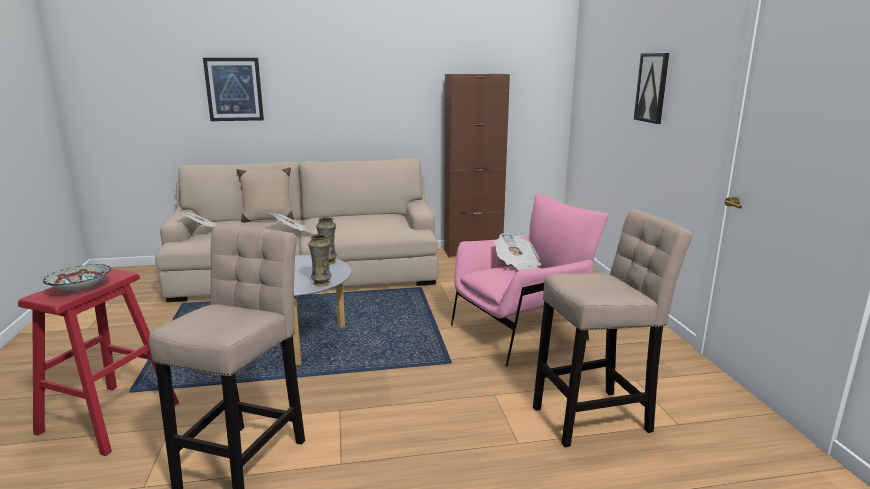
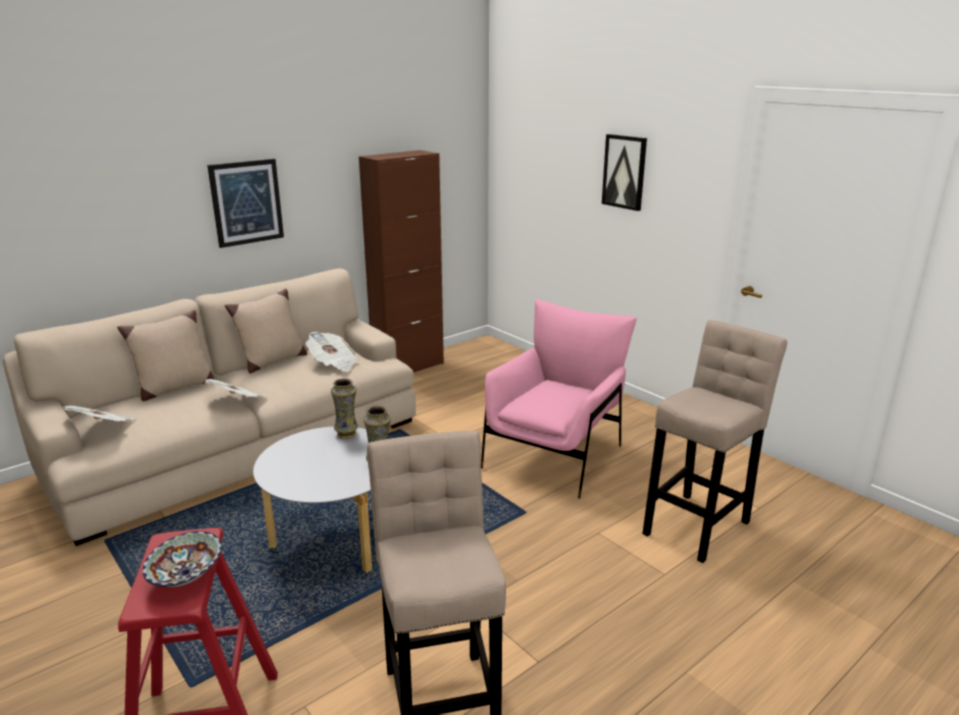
camera: 30 degrees left, 5 degrees up
(234, 89) = (77, 206): picture -> picture (246, 202)
(341, 216) = (272, 361): none -> beige pillow
(517, 265) = (546, 386): newspaper -> newspaper (333, 364)

